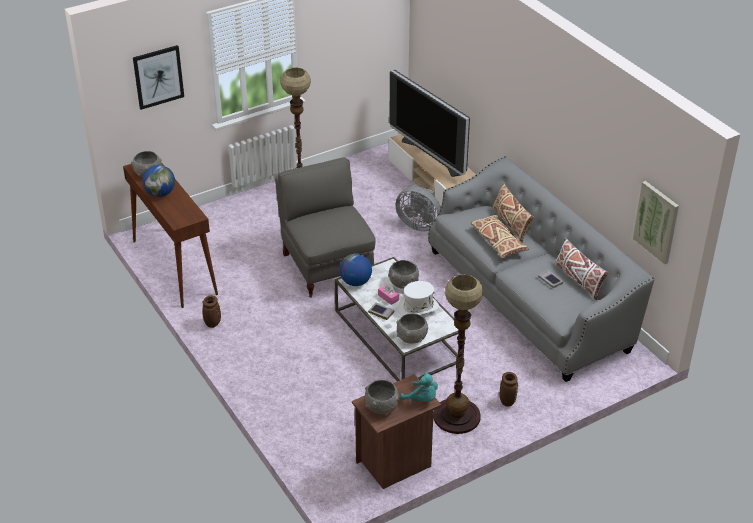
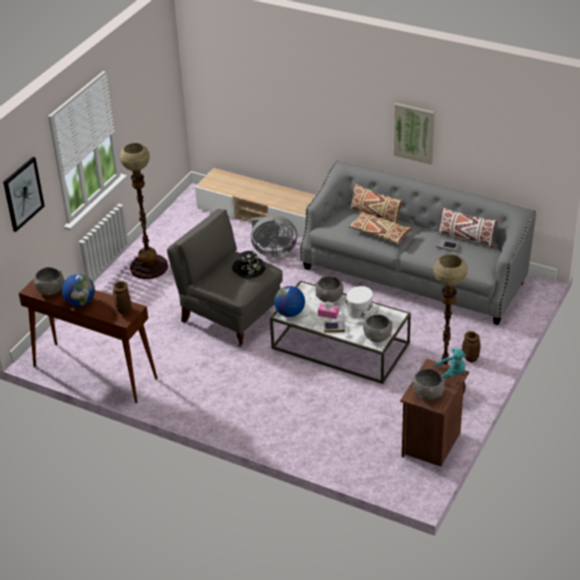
camera: 30 degrees left, 0 degrees up
(213, 324) = (178, 404): brown vase -> brown vase (124, 310)
(342, 224) = (248, 268): none -> black hat
(432, 156) = (246, 188): television -> none
(656, 222) = (528, 163): picture -> picture (414, 133)

